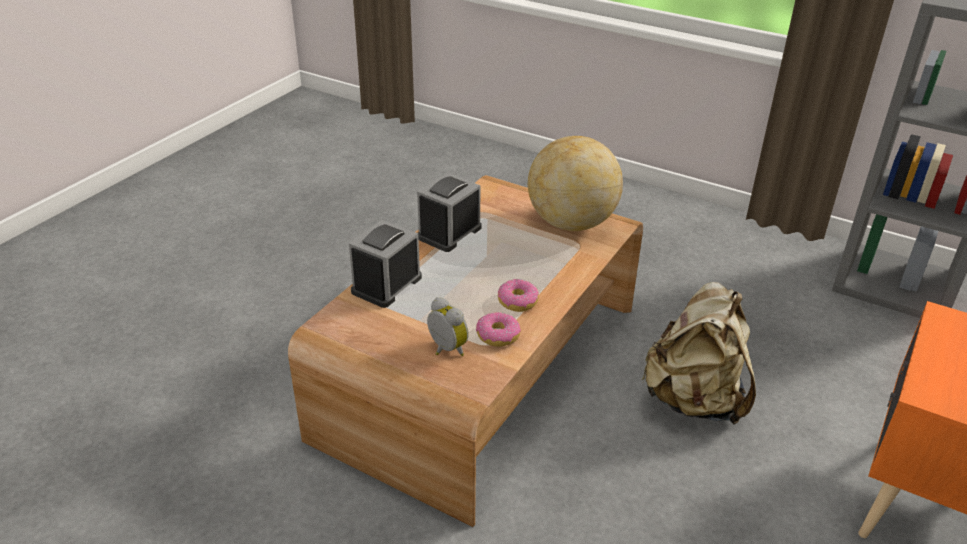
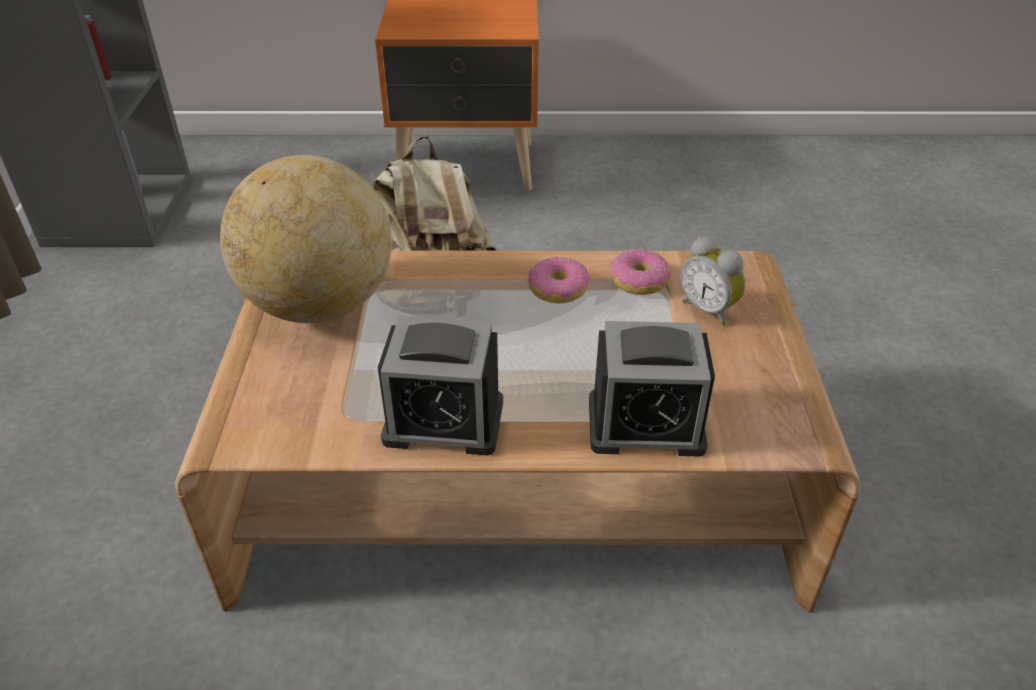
camera: 120 degrees left, 5 degrees up
(445, 350) = (709, 309): alarm clock -> alarm clock turned 60 degrees counterclockwise

